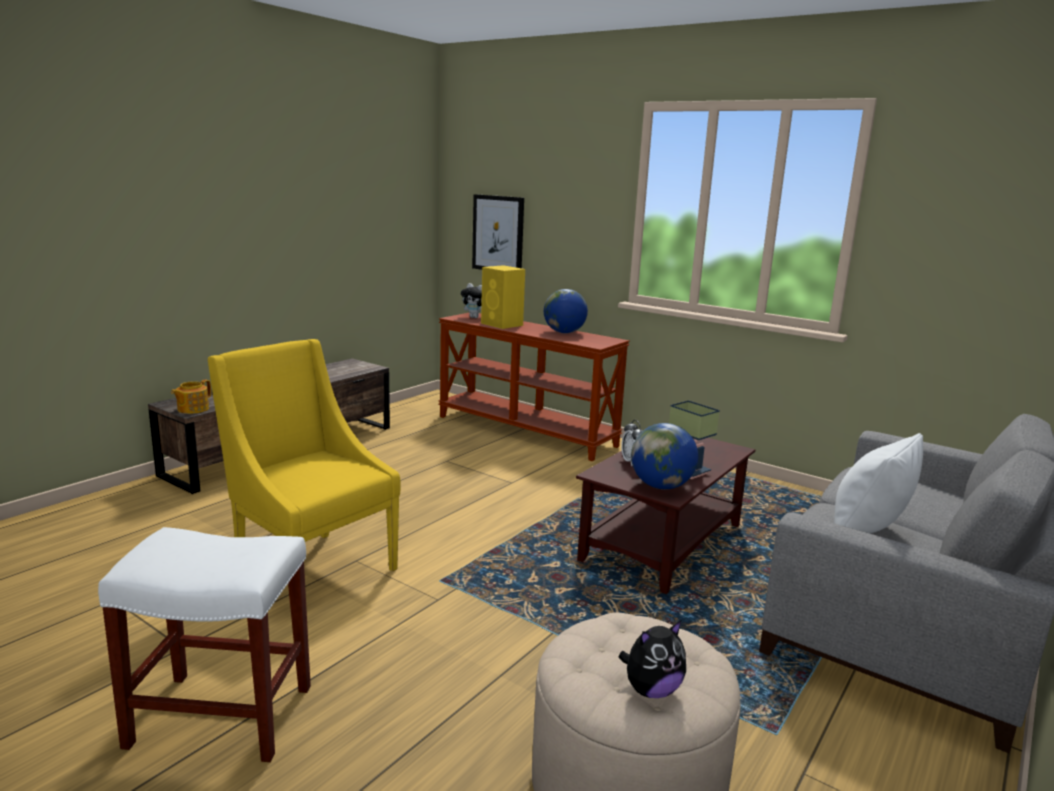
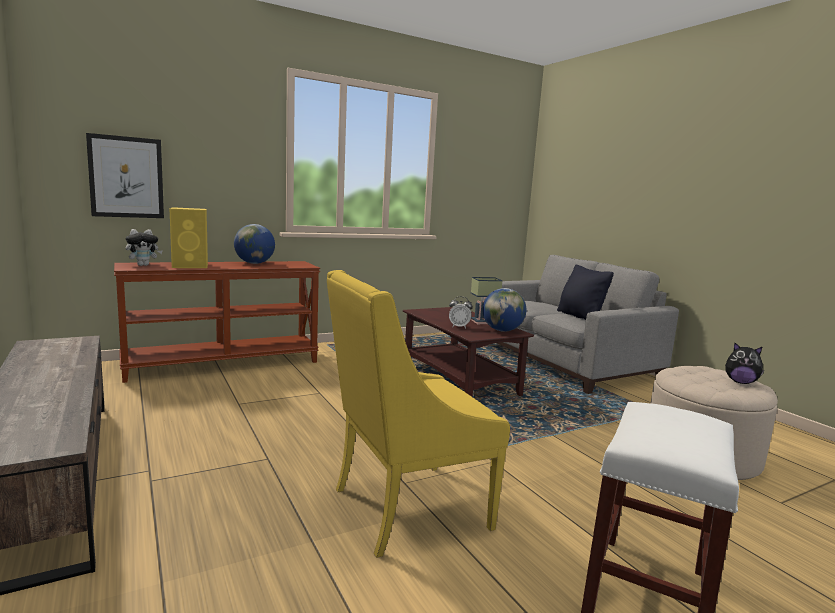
camera: 65 degrees left, 5 degrees down
(192, 409) = (50, 443): teapot -> none
(651, 690) = (740, 382): plush toy -> plush toy turned 120 degrees clockwise
(867, 530) = (580, 316): white pillow -> black pillow

